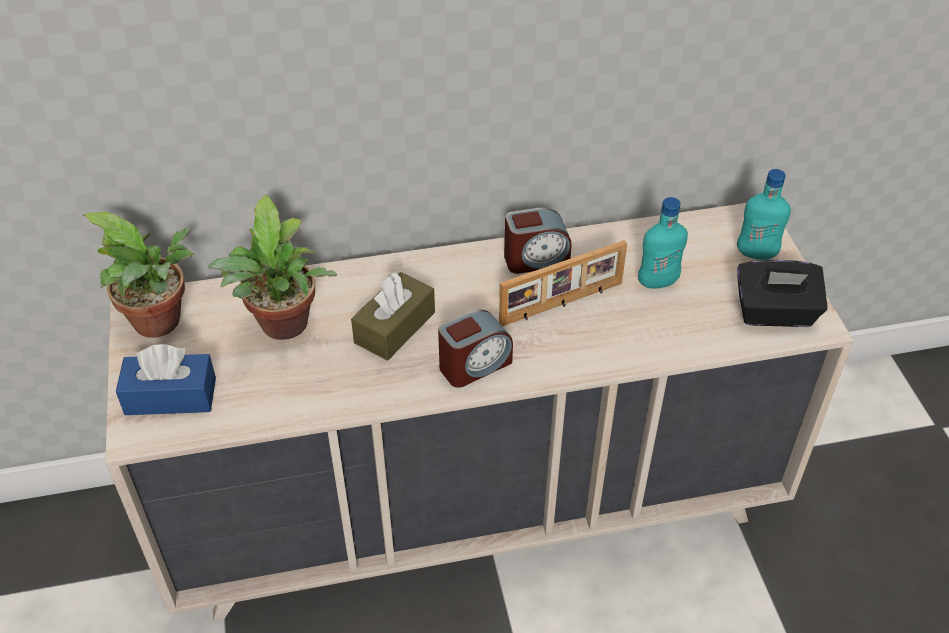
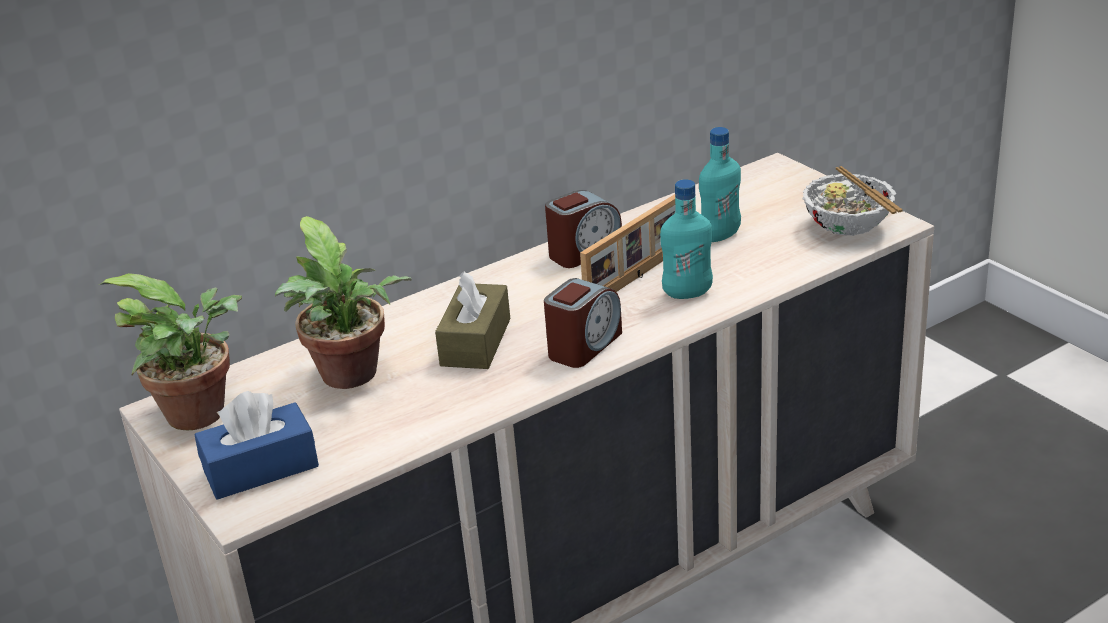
camera: 20 degrees left, 15 degrees down
(756, 254) = (797, 191): turquoise bottle -> turquoise bottle (687, 293)
(774, 313) = (848, 227): black tissue box -> bowl

